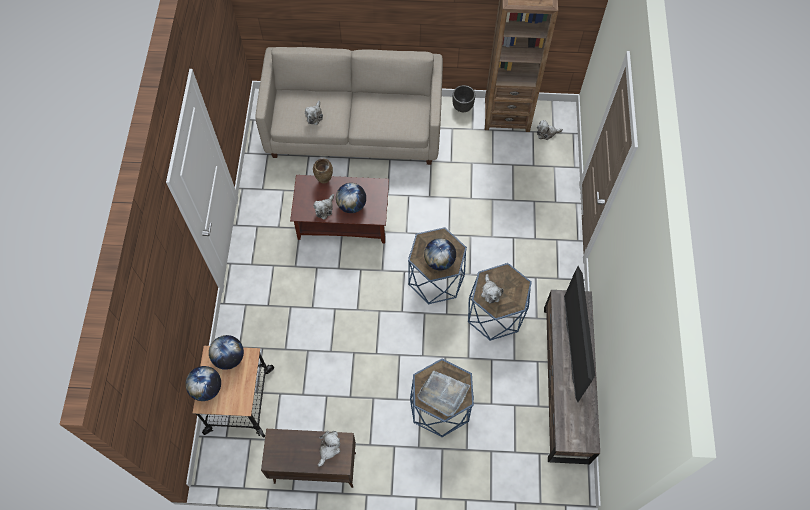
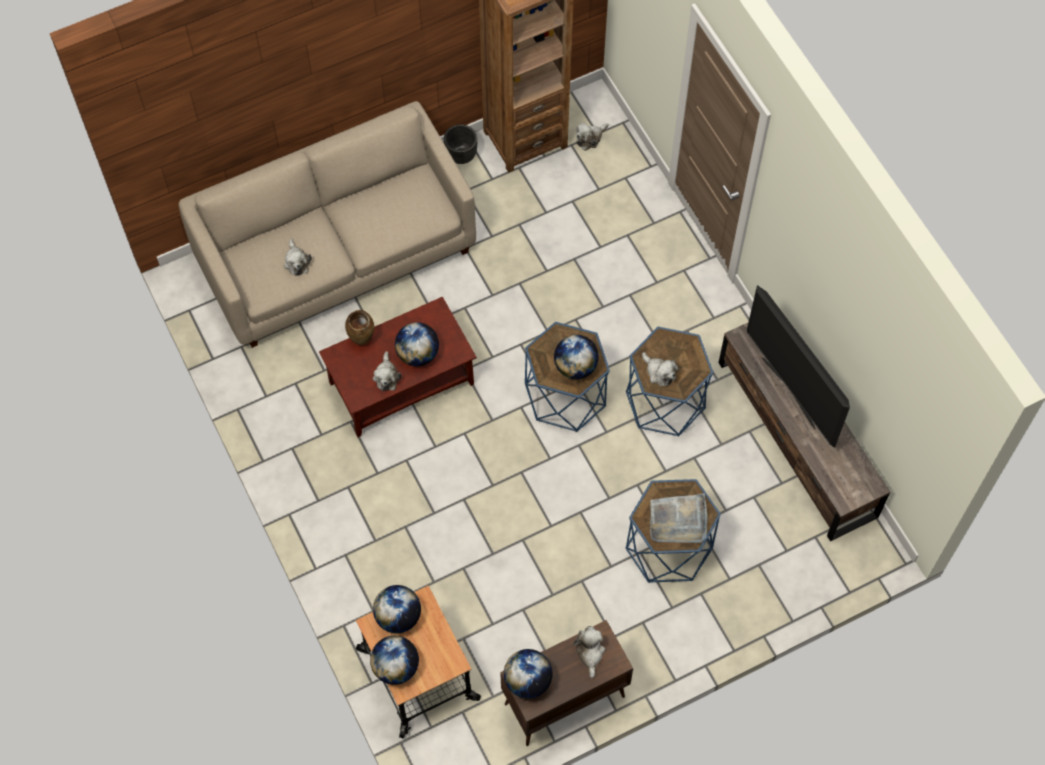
camera: 30 degrees left, 0 degrees up
(279, 444) = (528, 680): none -> globe

